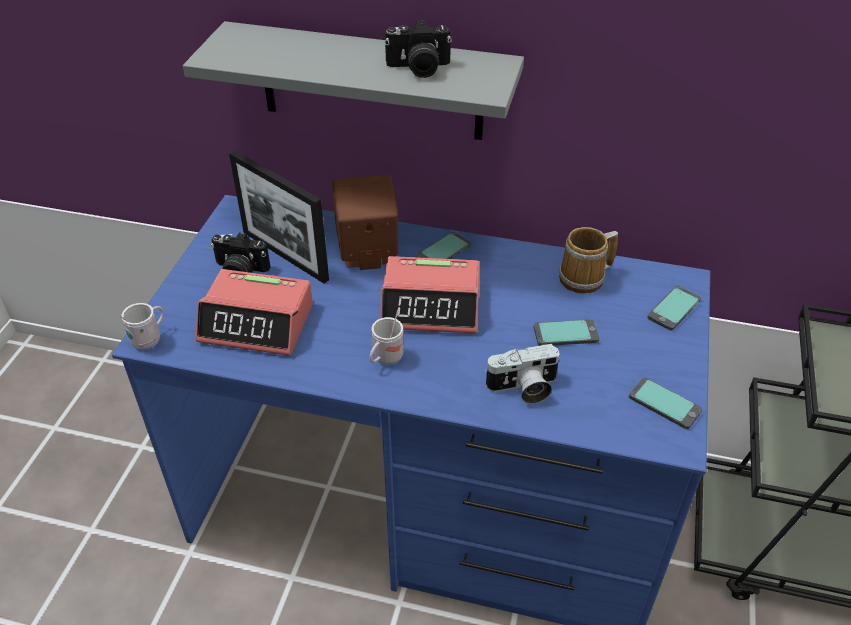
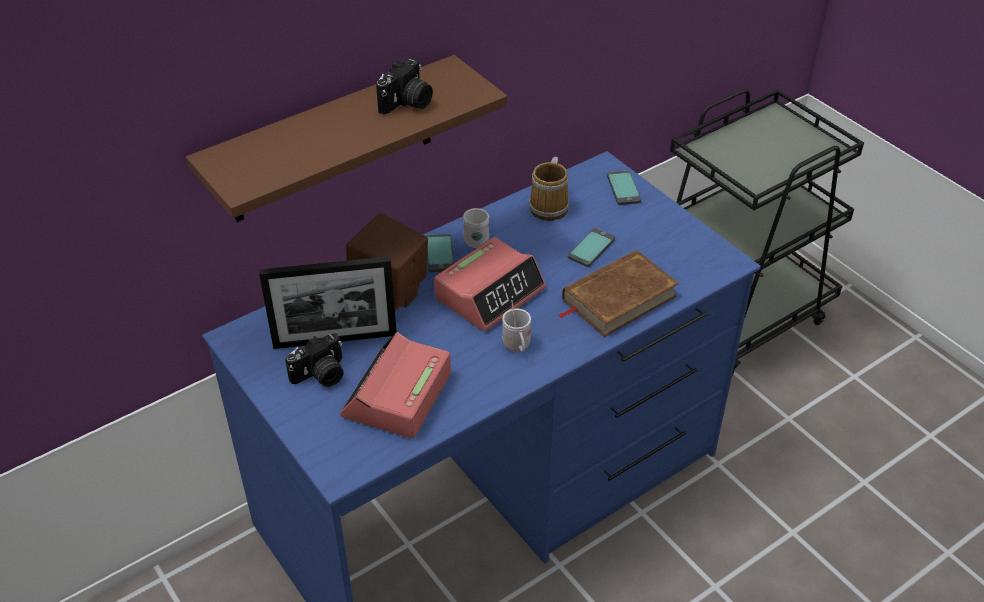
camera: 50 degrees left, 0 degrees up
(150, 338) = (339, 469): white mug -> white mug (475, 239)
(257, 323) = (397, 395): alarm clock -> alarm clock turned 150 degrees clockwise
(371, 82) = (331, 141): grey shelf -> brown shelf
(523, 388) = (618, 298): camera -> brown book
(665, 404) = (695, 246): phone -> none

